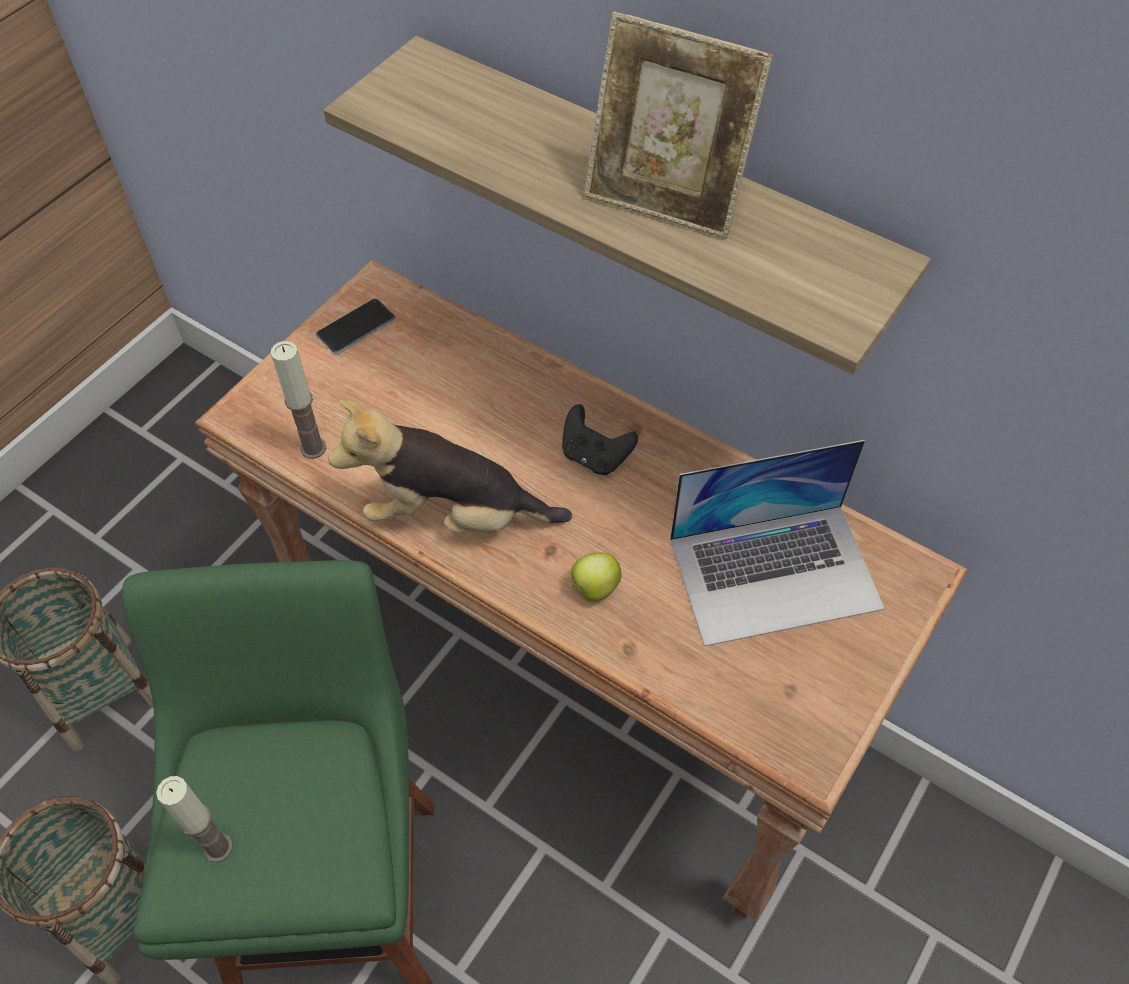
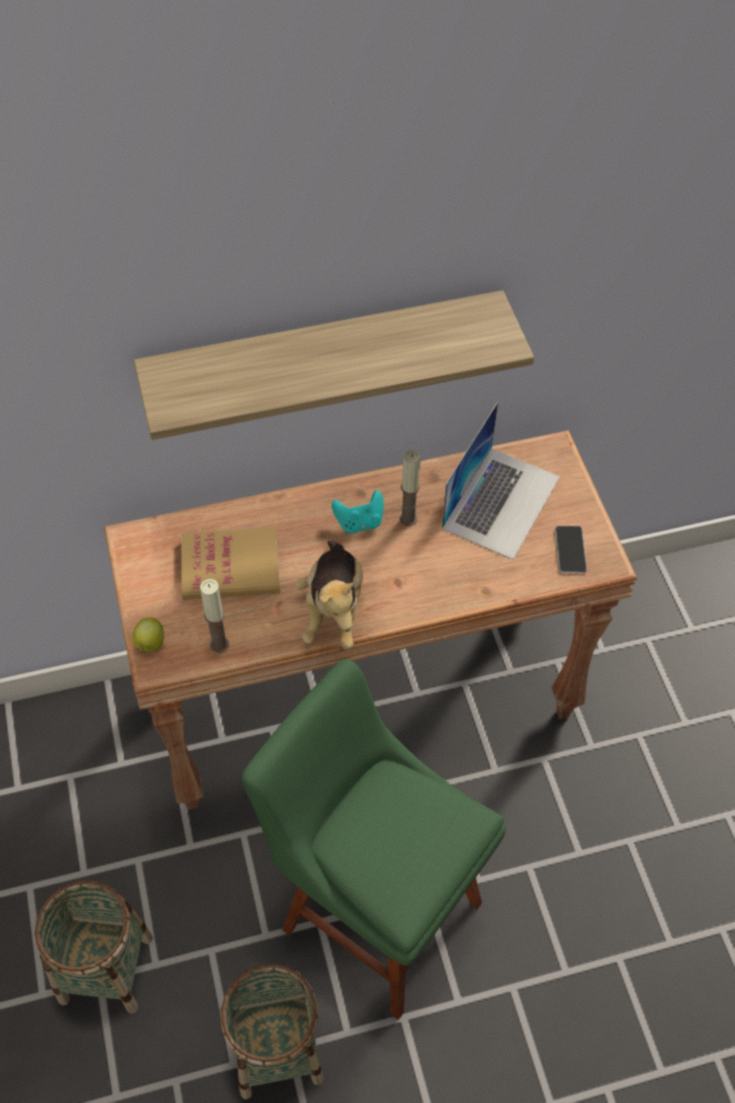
camera: 50 degrees left, 0 degrees up
(218, 847) = (397, 871): candle -> candle (408, 518)
(356, 328) = (151, 568): phone -> phone (570, 550)
(420, 388) = (230, 566): none -> book
(454, 515) = (333, 609): plush toy -> plush toy turned 45 degrees counterclockwise
(593, 589) = (438, 580): apple -> apple (150, 644)
(594, 456) = (359, 522): black game controller -> turquoise game controller
(665, 200) = (371, 348): picture frame -> none

